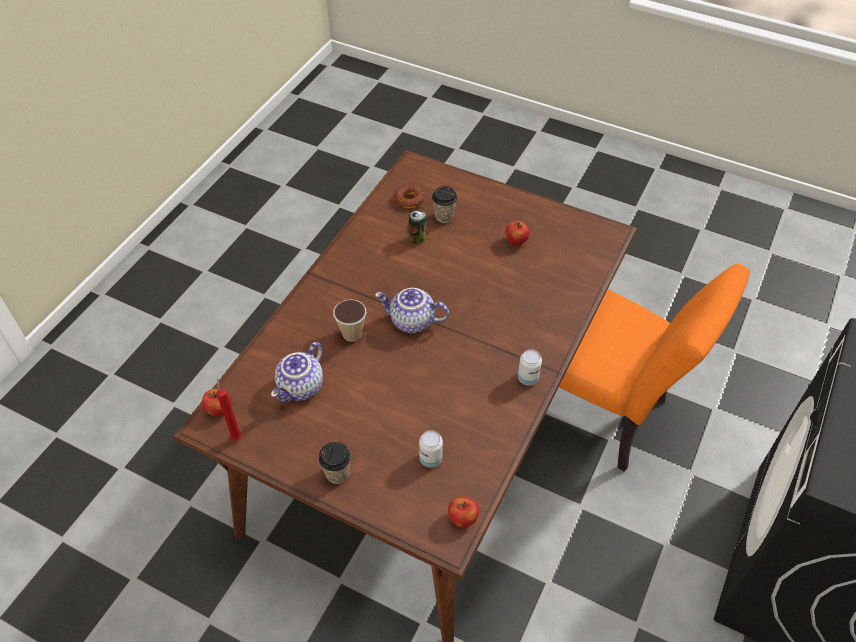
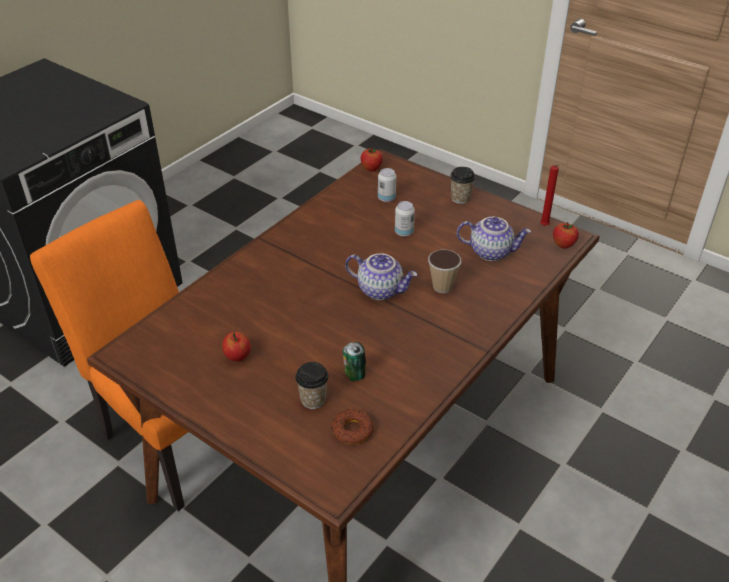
camera: 170 degrees left, 10 degrees down
(301, 388) = (491, 251): teapot -> teapot turned 60 degrees clockwise
(528, 378) = (287, 236): can -> can (404, 232)

